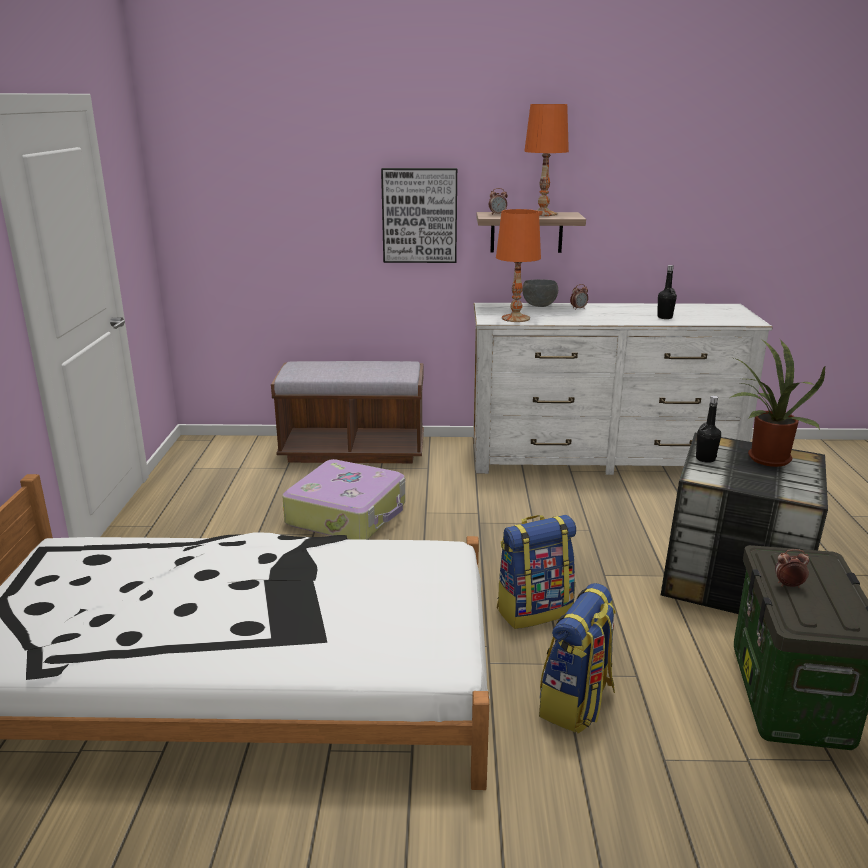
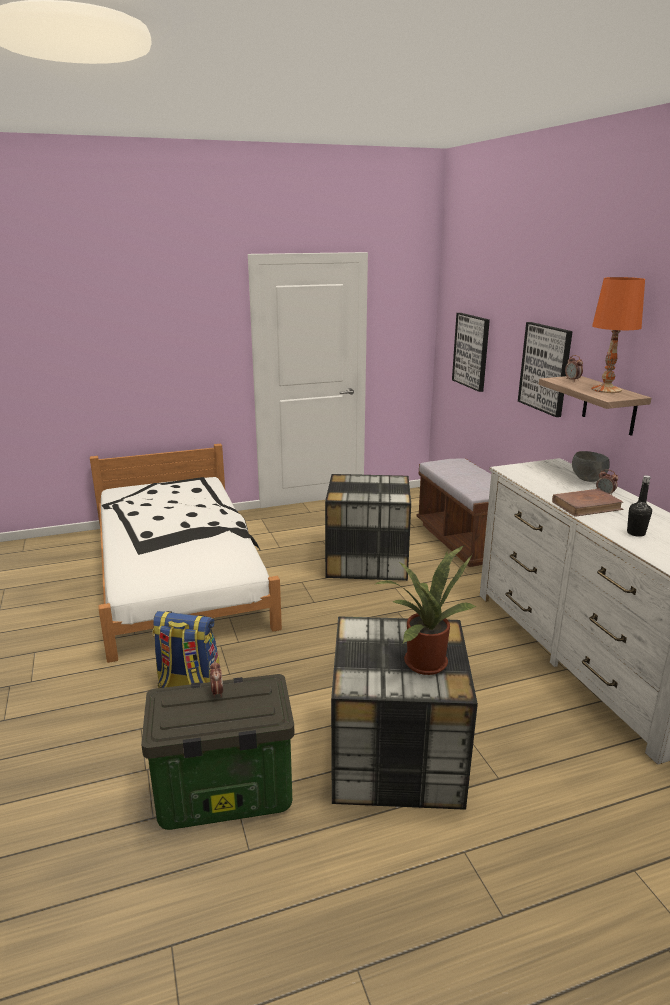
camera: 70 degrees right, 0 degrees up
(259, 223) = (471, 351): none -> picture
(348, 514) = (368, 561): suitcase -> storage box
(515, 318) = (529, 476): orange table lamp -> none
(534, 610) = (288, 654): backpack -> none
(601, 317) = (587, 506): none -> brown book
(705, 459) = (395, 627): black bottle -> none

